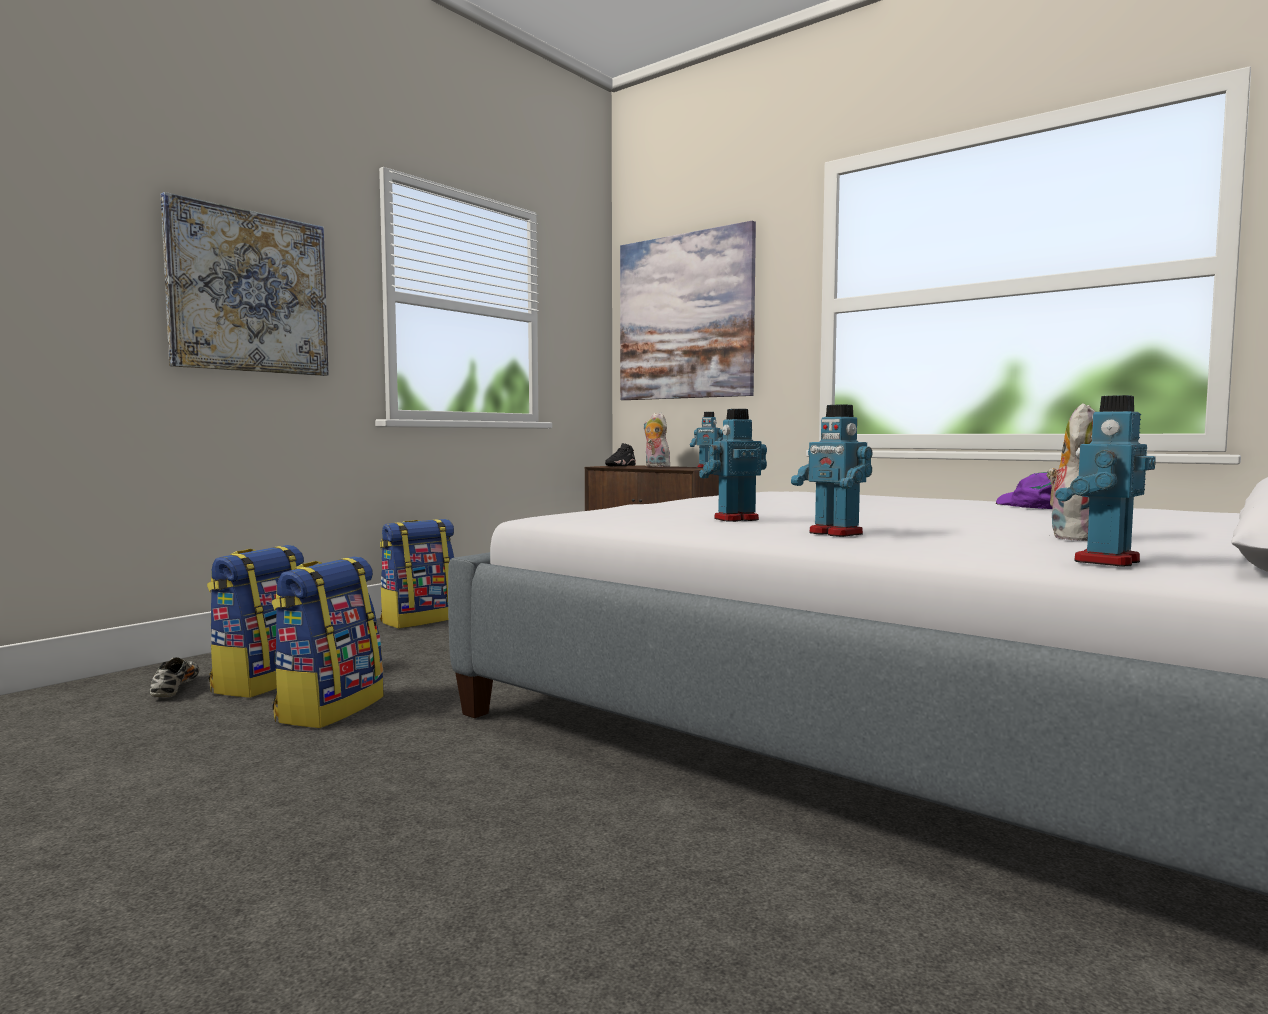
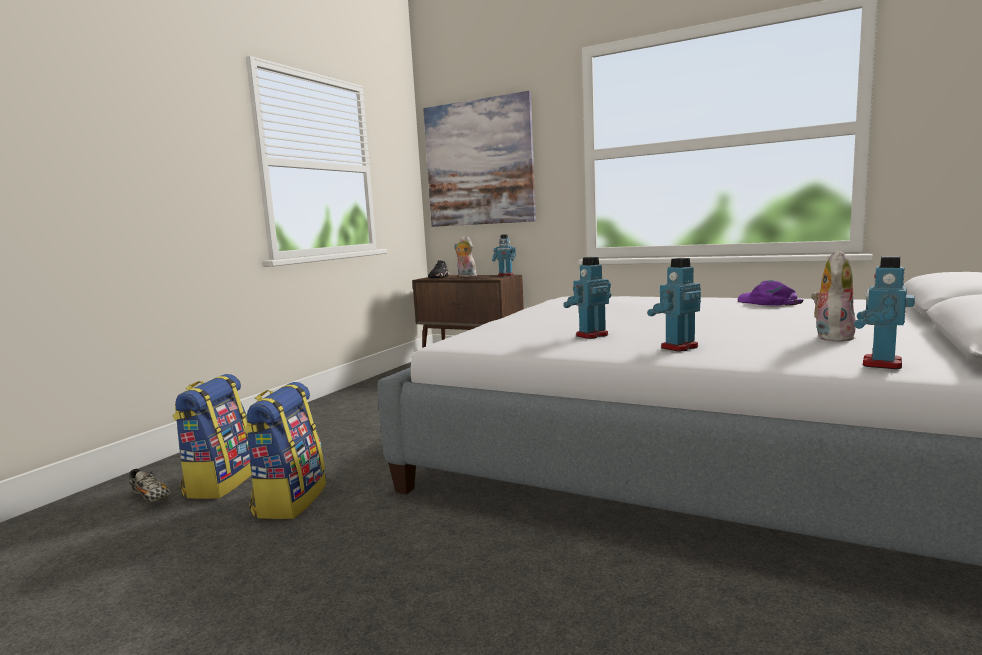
camera: 10 degrees left, 5 degrees up
(175, 689) = (151, 498): shoe -> shoe turned 150 degrees clockwise
(249, 292) = (157, 168): picture -> none
(419, 620) = (312, 412): backpack -> none
(834, 533) = (678, 347): toy robot -> toy robot turned 105 degrees clockwise

